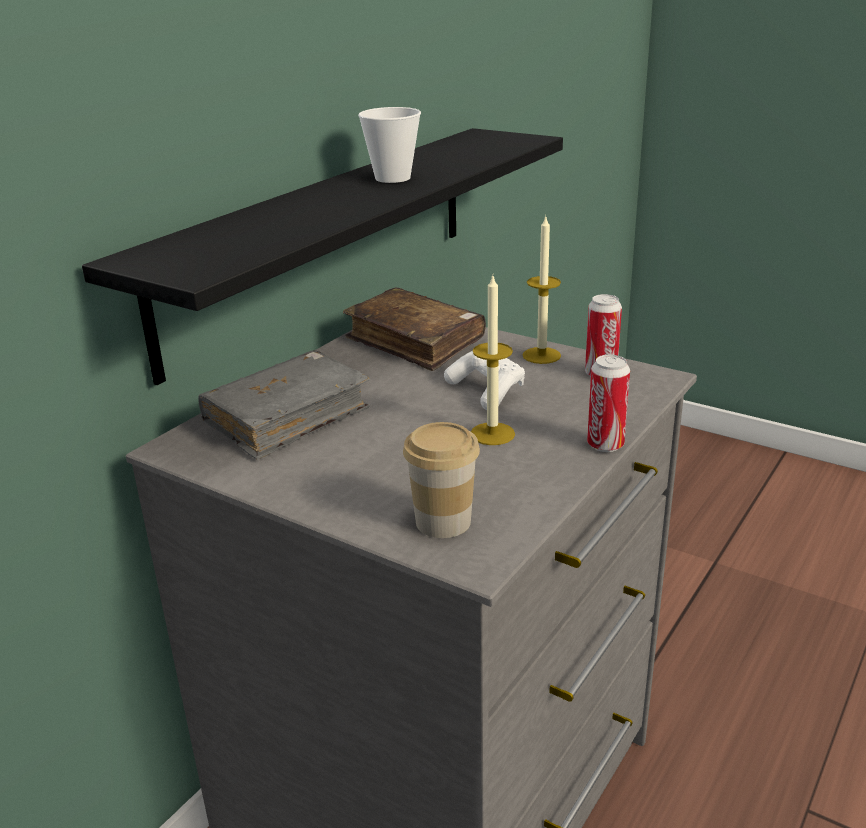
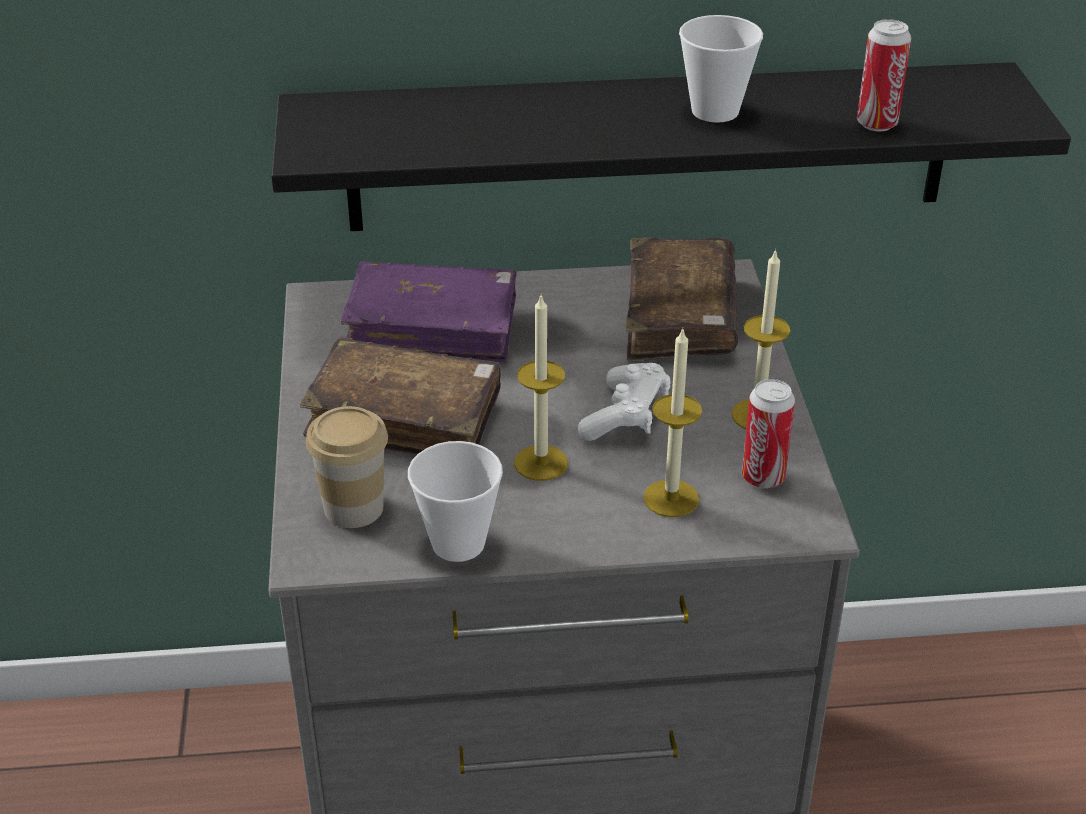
camera: 50 degrees right, 10 degrees up
(287, 418) = (433, 328): grey book -> purple book
(370, 464) = (405, 417): none -> brown book
(538, 494) = (458, 543): none -> cup
(585, 406) = (671, 498): none -> candle
(605, 445) = (601, 547): can -> can (876, 124)

